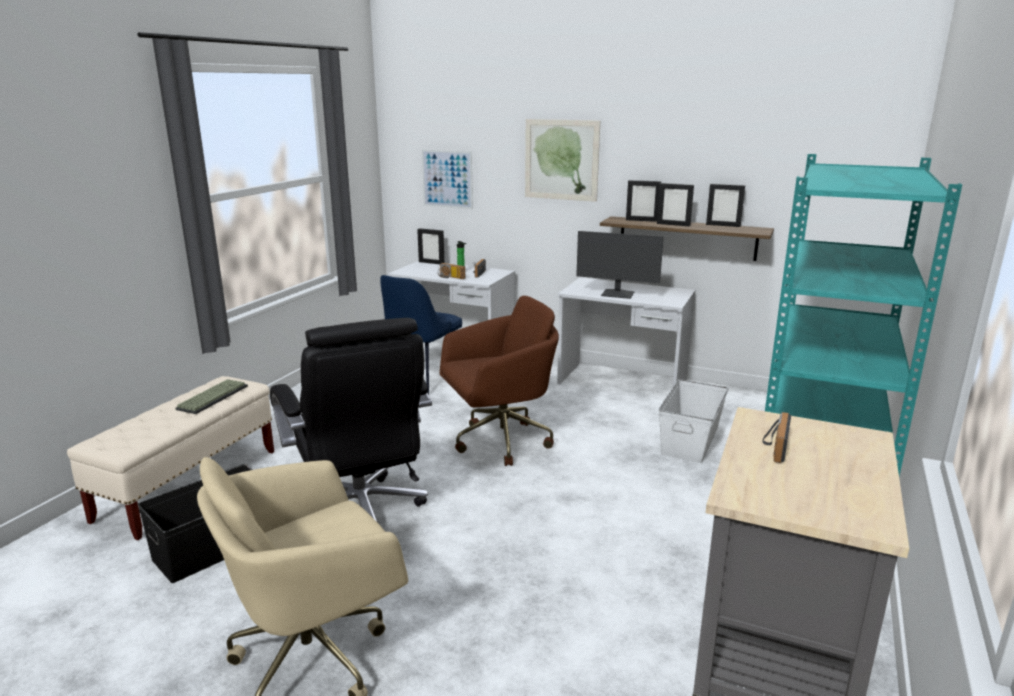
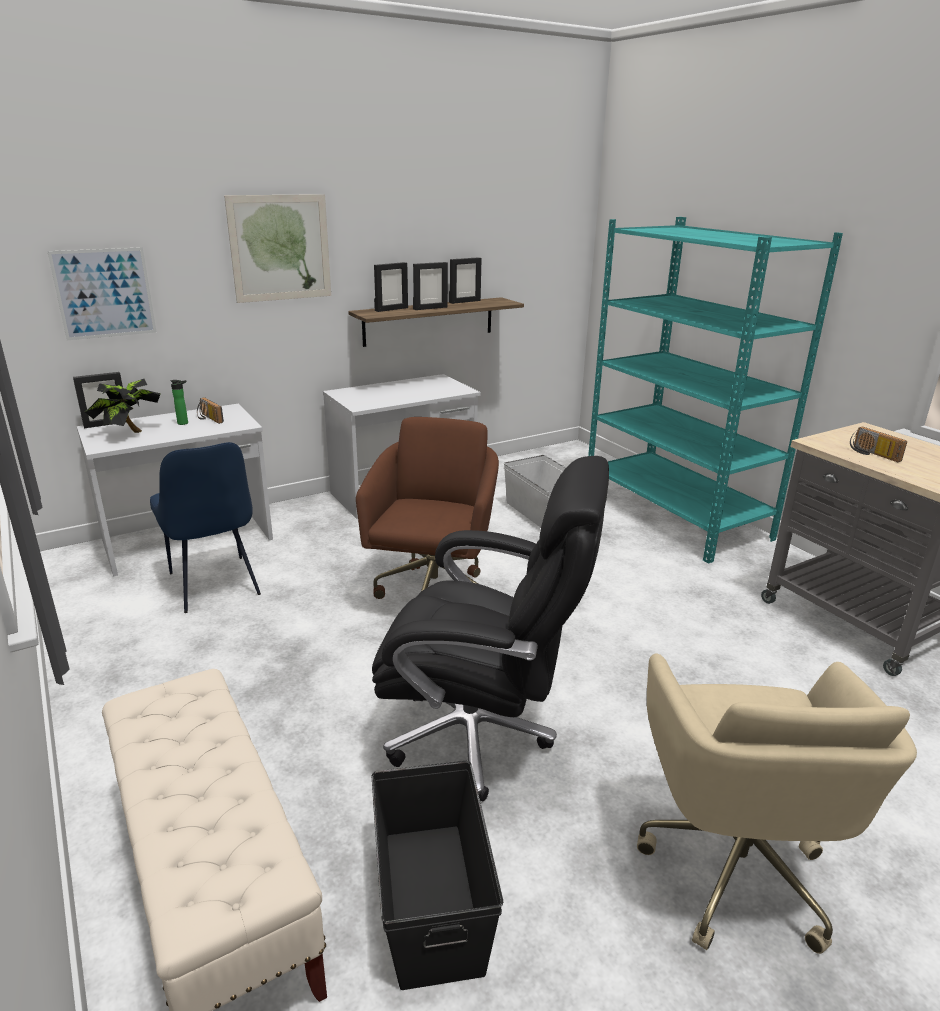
camera: 55 degrees left, 5 degrees up
(212, 397) = (195, 727): keyboard -> none
(427, 269) = (129, 433): none -> potted plant
(450, 277) = (190, 433): radio -> none
(617, 294) = (404, 396): monitor -> none

